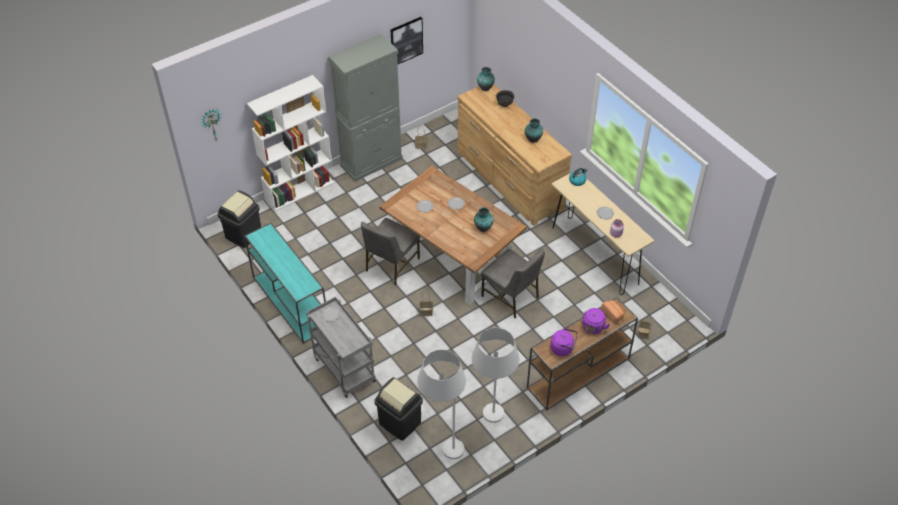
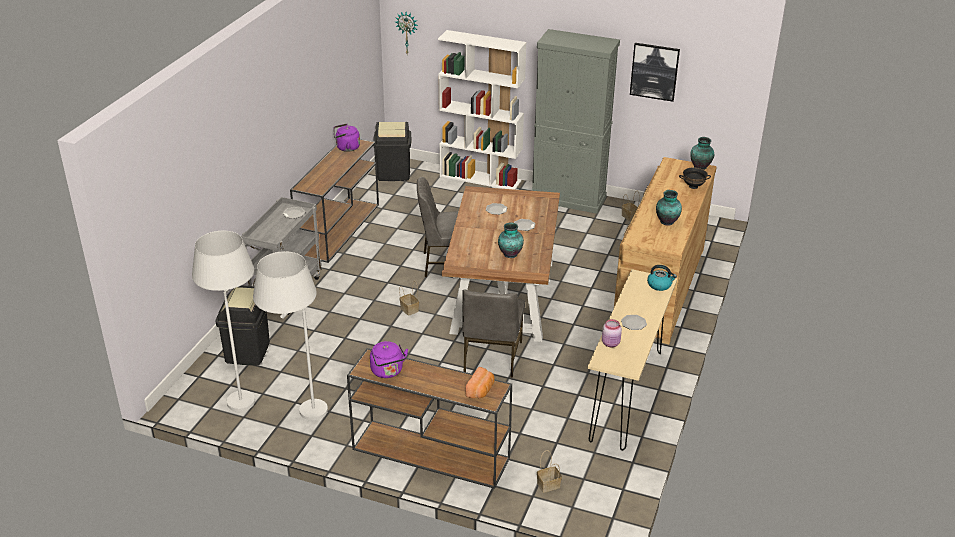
camera: 55 degrees right, 15 degrees down
(289, 302) = (339, 228): turquoise console table -> brown console table
(592, 328) = (442, 382): purple kettle -> purple kettle (346, 148)

